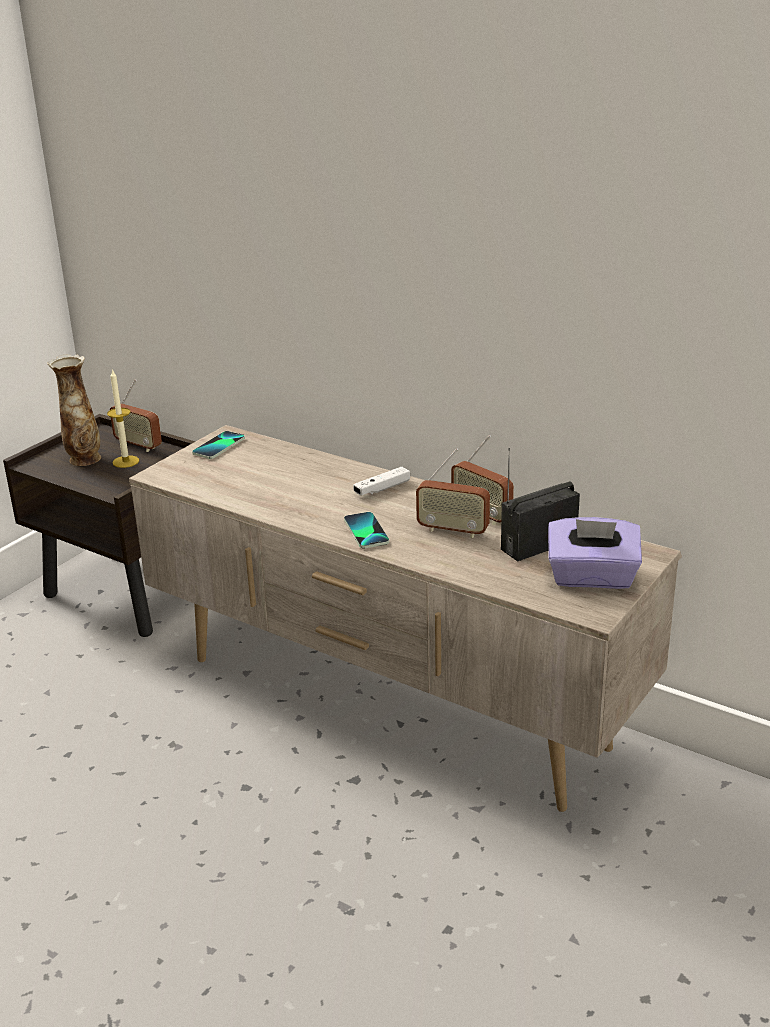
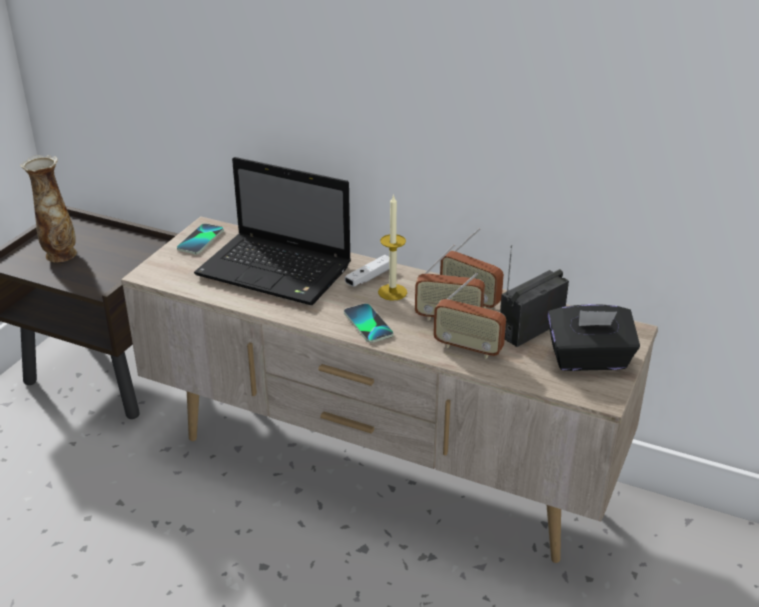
camera: 10 degrees left, 5 degrees up
(126, 461) = (102, 255): candle -> candle (392, 292)
(138, 445) = (110, 237): radio -> radio (468, 348)
(288, 478) = (277, 271): none -> laptop
(592, 577) = (589, 359): purple tissue box -> black tissue box

